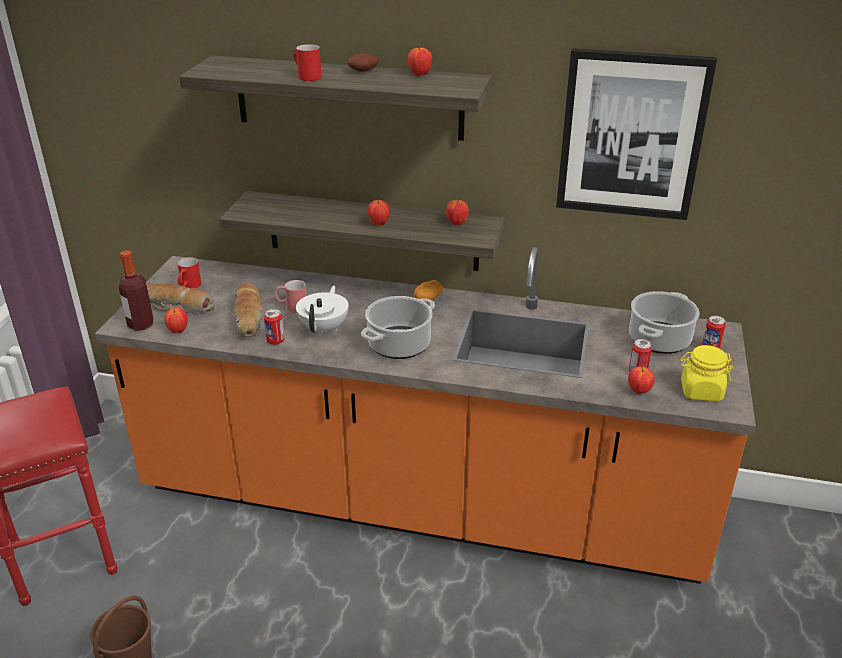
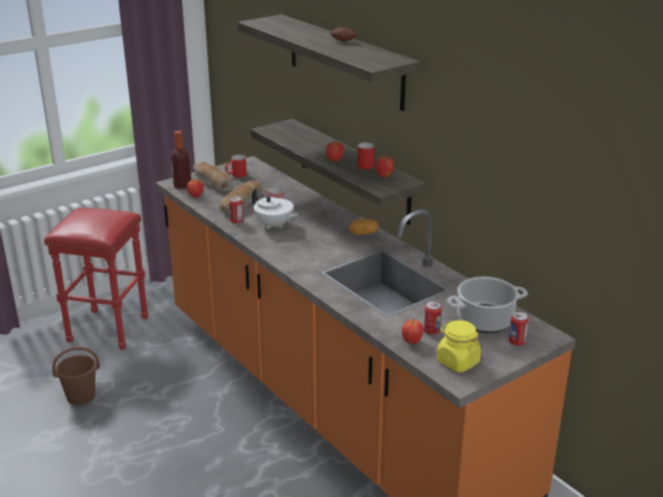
camera: 40 degrees right, 5 degrees down
(306, 76) = (303, 36): red mug -> red mug (365, 164)
(324, 328) = (274, 225): white teapot -> white teapot turned 75 degrees clockwise
(399, 344) = (303, 251): cooking pot -> none
(420, 74) = (372, 50): apple -> none
(631, 135) = (503, 134): picture -> none

